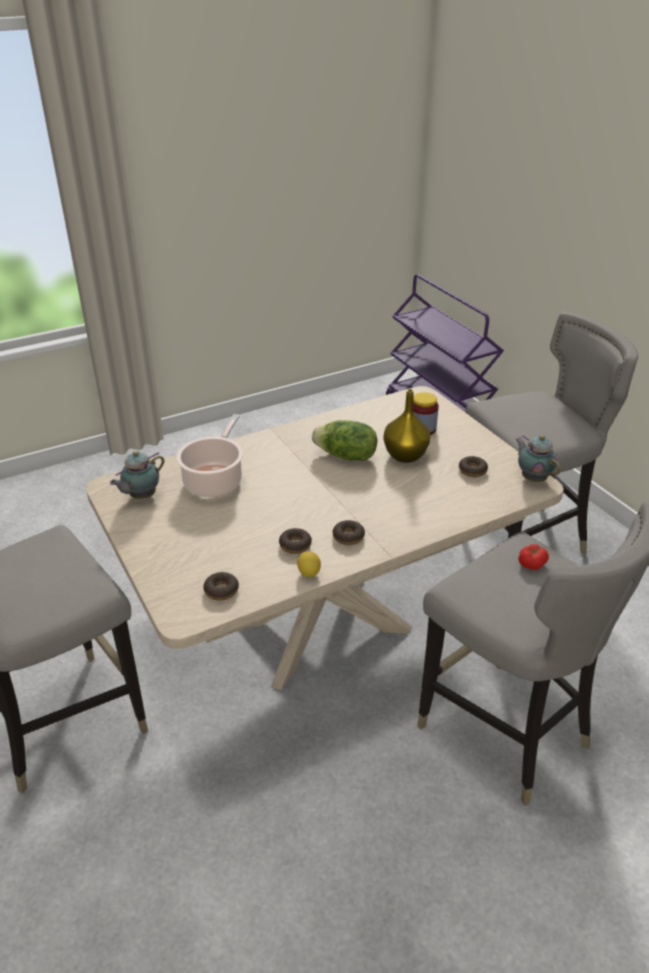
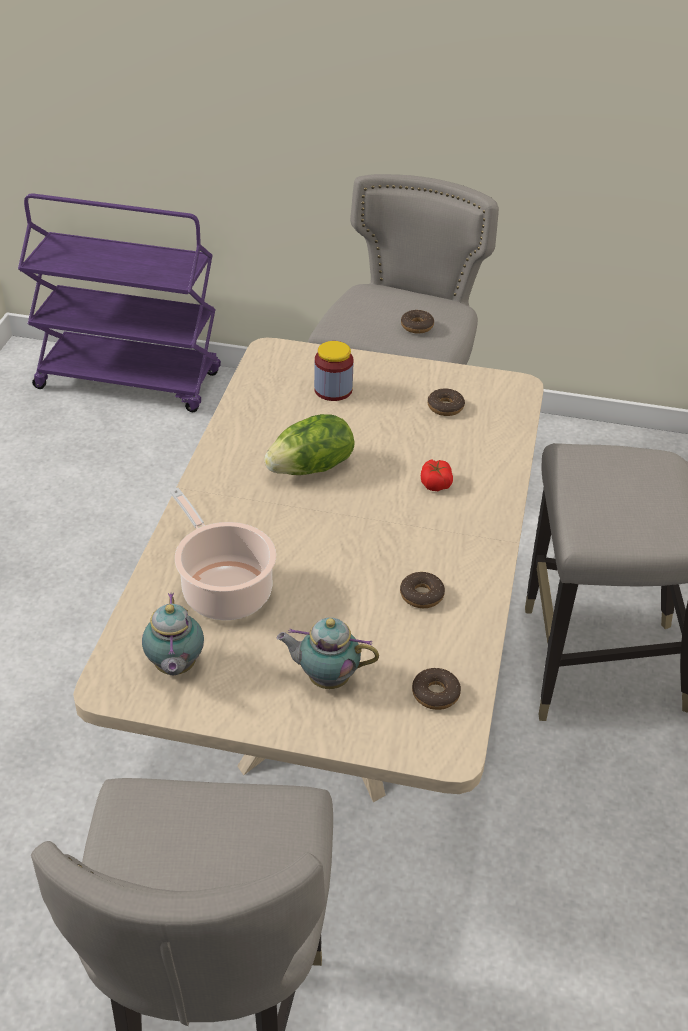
camera: 50 degrees left, 5 degrees up
(309, 573) = (479, 612): lemon -> none
(348, 536) = (452, 550): donut -> donut (417, 326)
(405, 455) = (364, 430): yellow vase -> none
(531, 563) = (607, 467): tomato -> tomato (435, 483)
(532, 478) = (502, 383): teapot -> teapot (325, 678)

